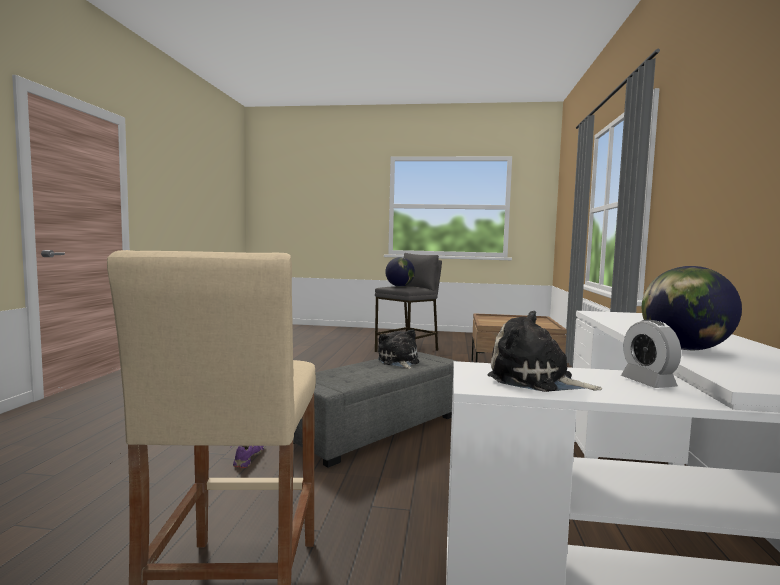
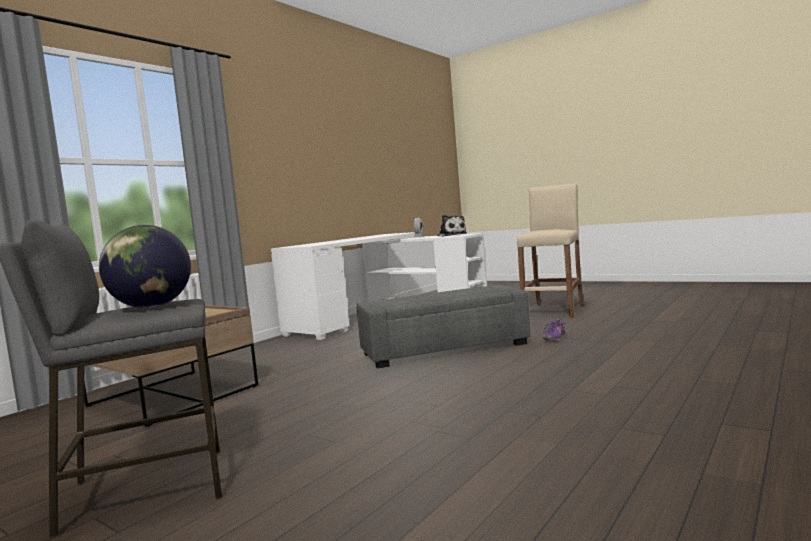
camera: 150 degrees left, 0 degrees up
(398, 361) = (412, 300): plush toy -> none
(684, 349) = (379, 236): globe -> none

